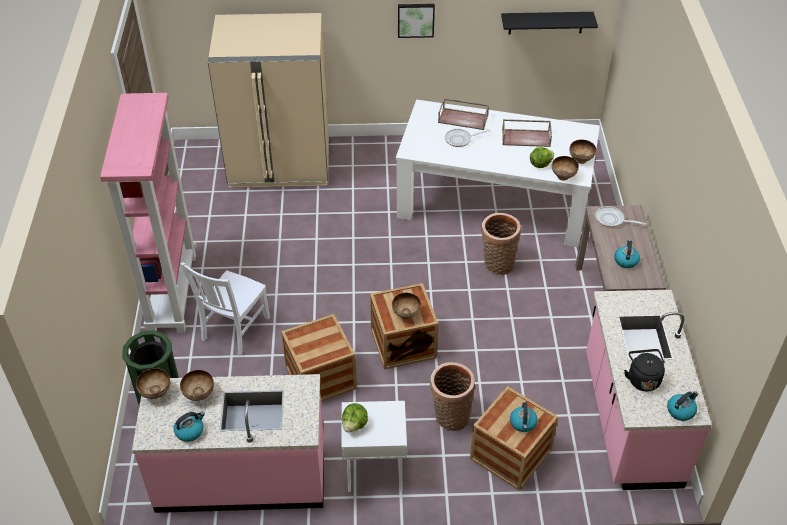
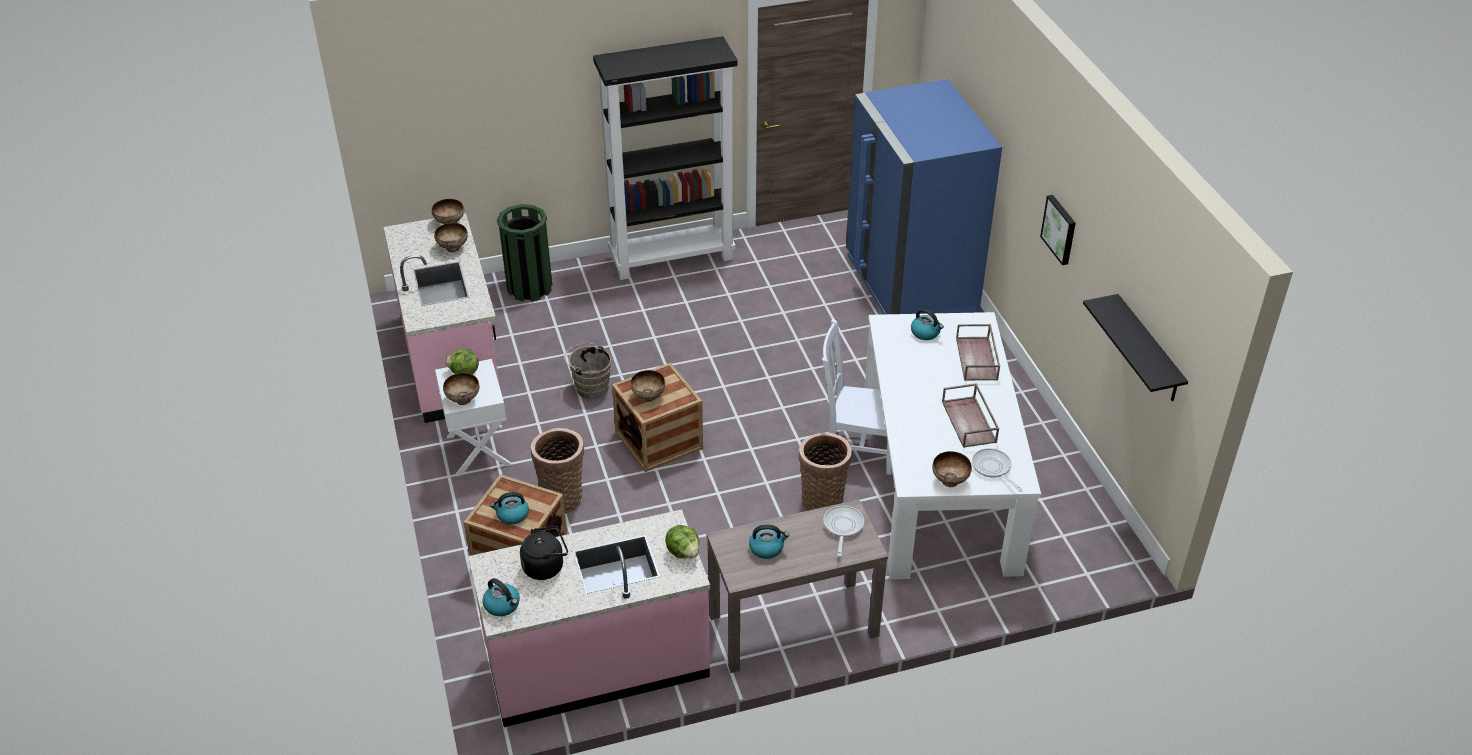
camera: 75 degrees right, 5 degrees down
(172, 292) = (672, 257): pink bookcase -> black bookcase
(190, 431) = (409, 253): kettle -> kettle (926, 333)
(234, 330) = (635, 311): white chair -> white chair (857, 449)
(280, 164) = (910, 284): beige fridge -> blue fridge
(320, 377) = (590, 386): crate -> brown bucket
(460, 139) = (932, 363): frying pan -> frying pan (993, 468)
(540, 164) = (920, 442): lettuce -> lettuce (683, 552)
(563, 177) = (904, 467): bowl -> bowl (463, 400)

